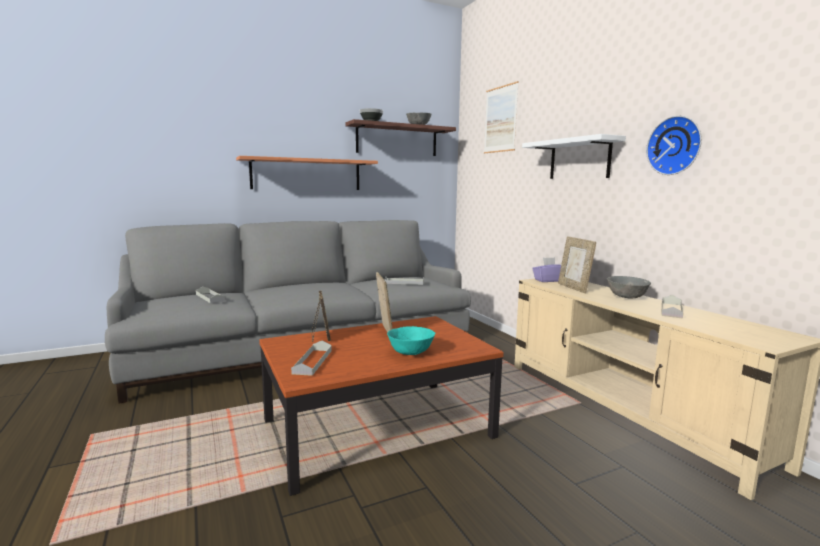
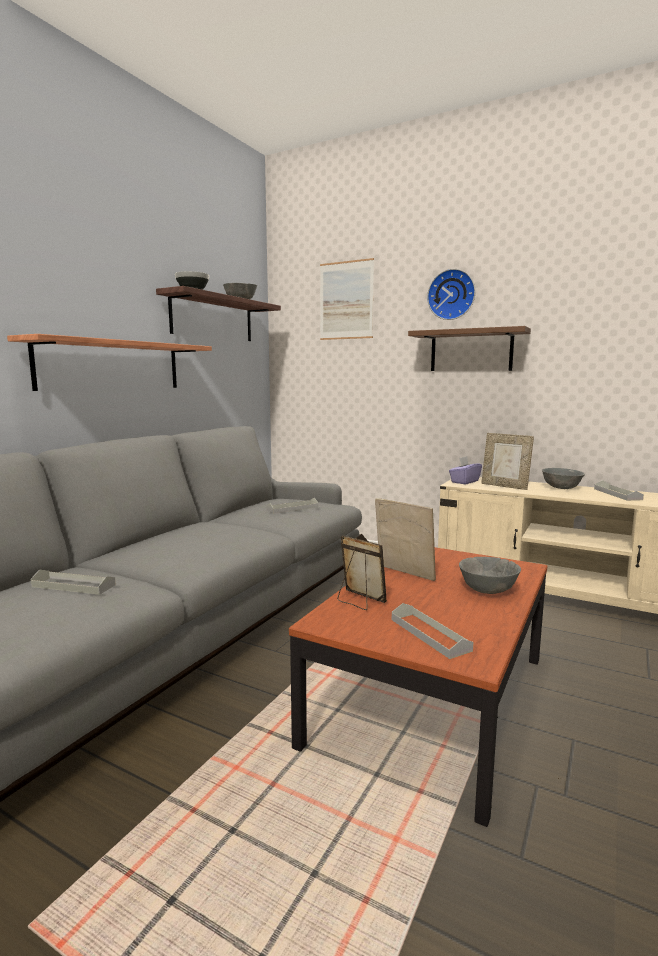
camera: 35 degrees left, 0 degrees up
(410, 352) = (487, 590): turquoise bowl -> grey bowl
(579, 159) = (471, 351): white shelf -> brown shelf
(675, 146) = (589, 340): wall clock -> wall clock (452, 295)

